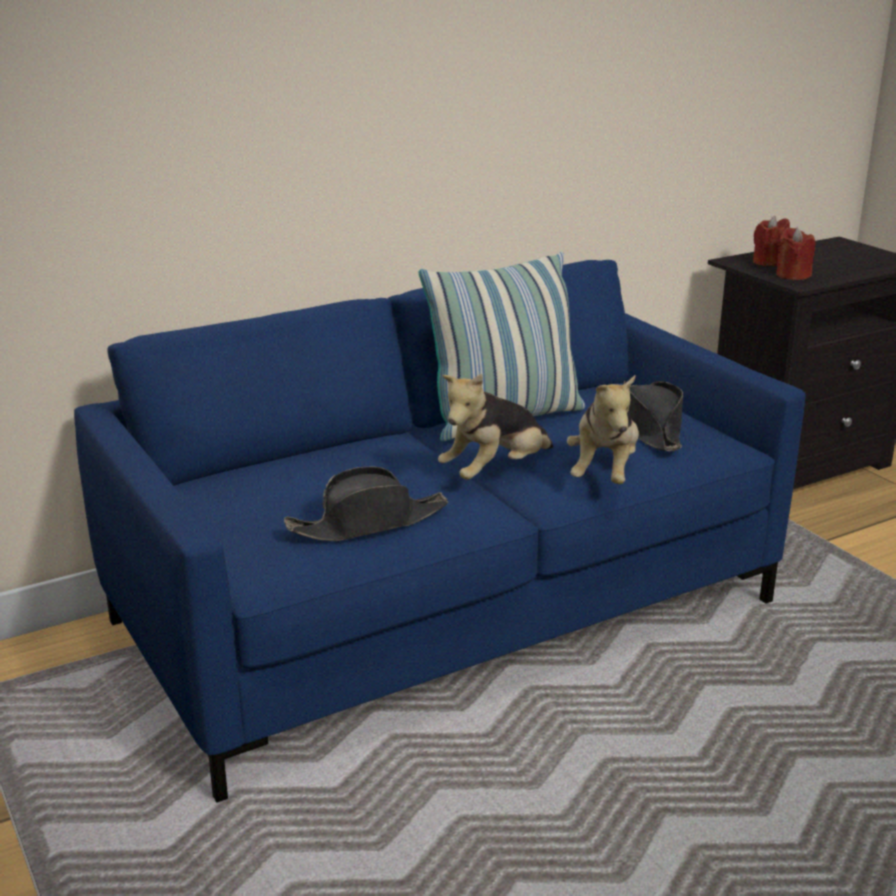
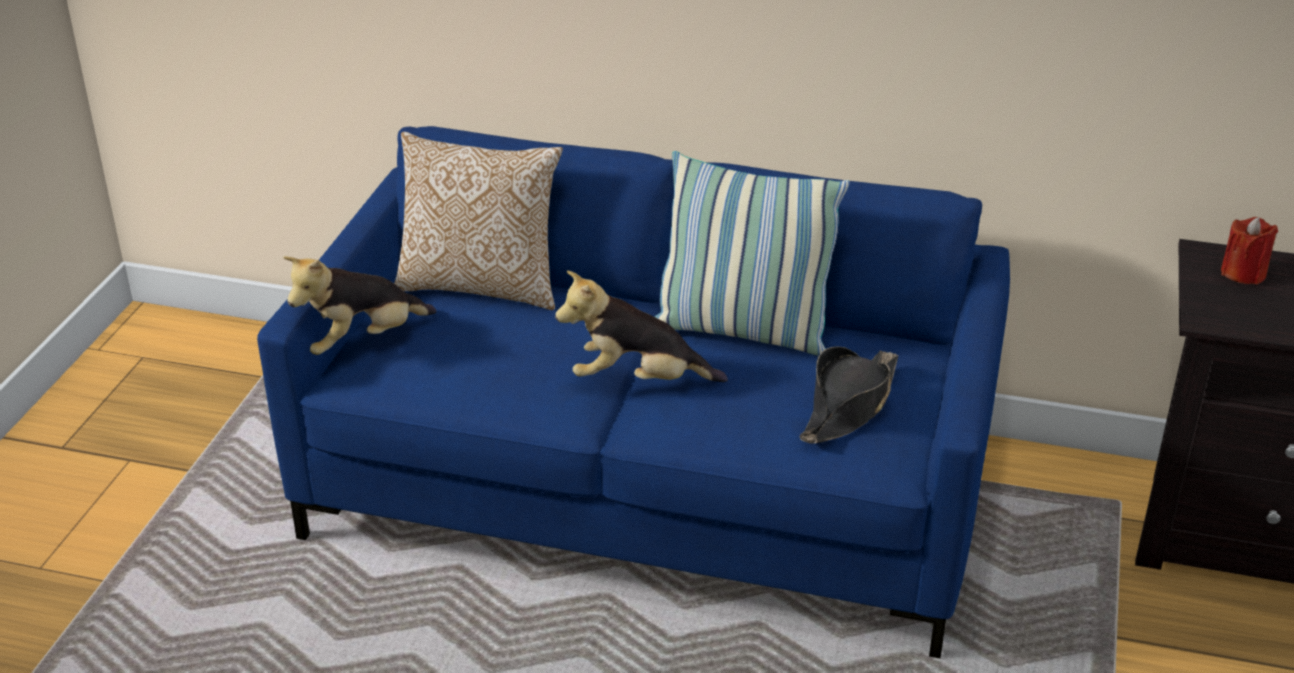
camera: 45 degrees right, 10 degrees up
(261, 470) = (481, 285): none -> pillow
(368, 523) = (470, 375): black hat -> none
(604, 473) = (719, 430): plush toy -> plush toy (362, 341)
(792, 275) = (1227, 304): red candle -> none

